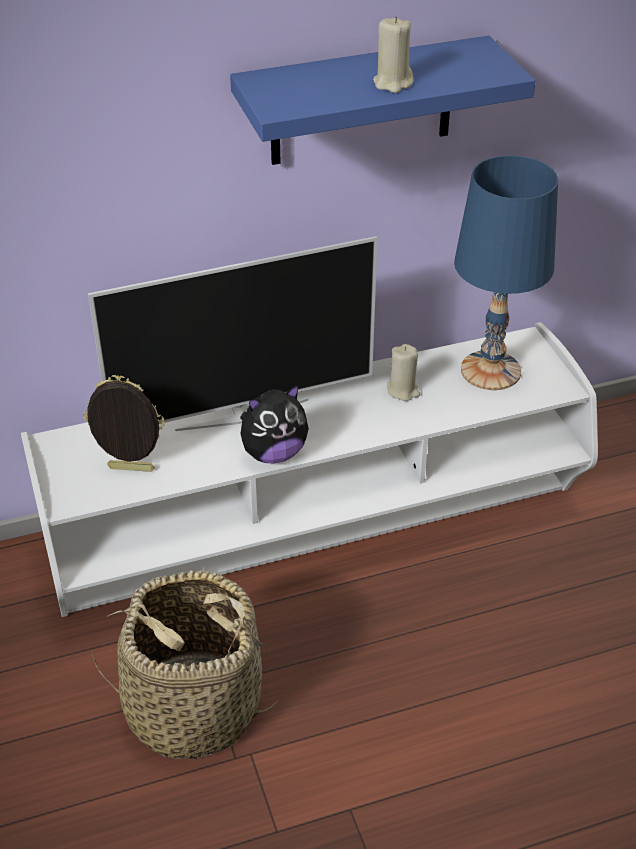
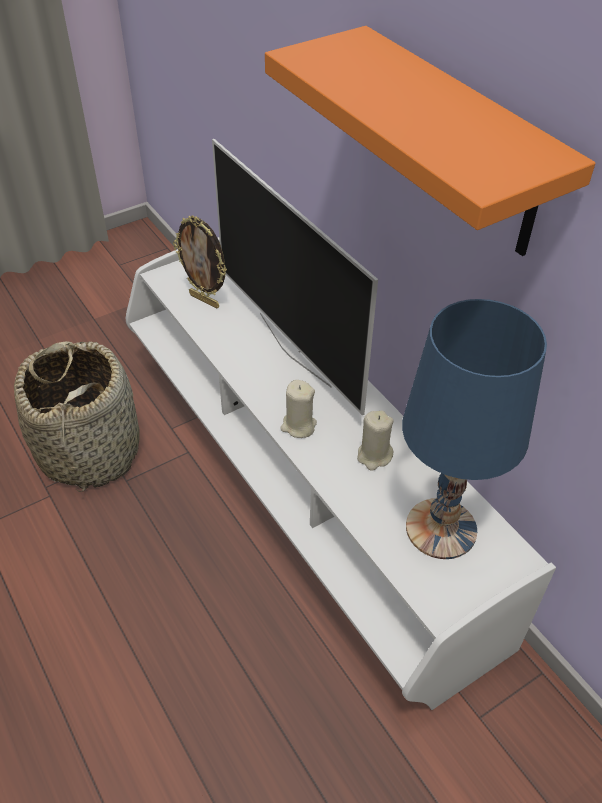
camera: 75 degrees right, 5 degrees up
(130, 470) = (205, 300): picture frame -> picture frame turned 135 degrees clockwise
(273, 453) = (250, 378): plush toy -> none
(361, 102) = (457, 145): blue shelf -> orange shelf
(393, 83) = (399, 108): beige candle -> beige candle (298, 426)

